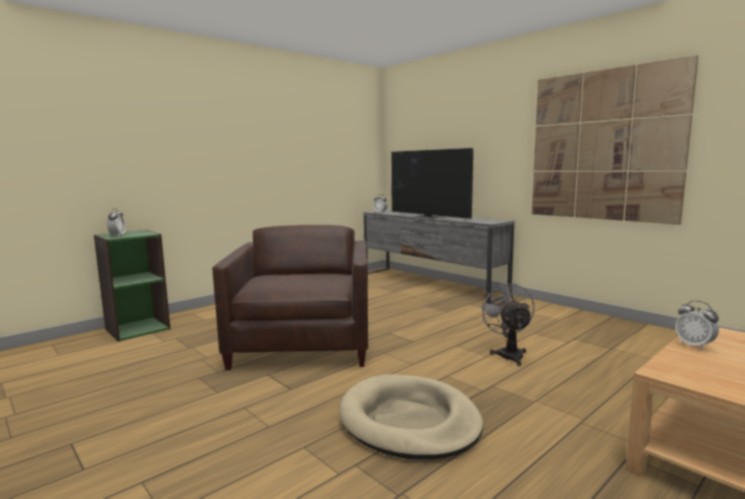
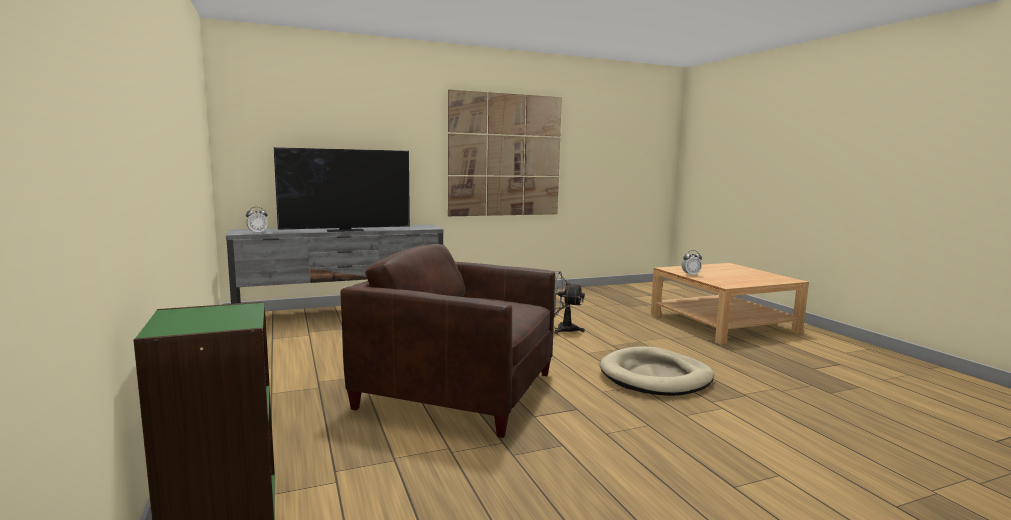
camera: 70 degrees left, 0 degrees up
(117, 236) = (223, 323): alarm clock -> none

